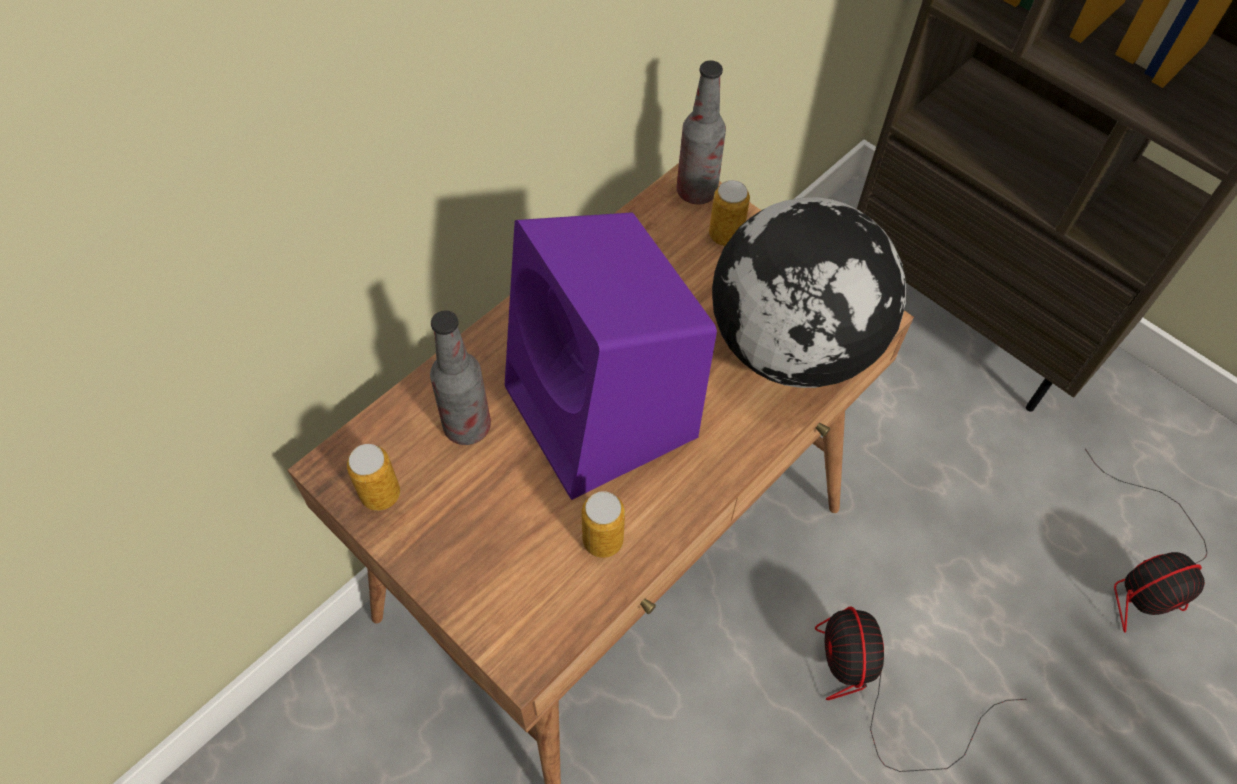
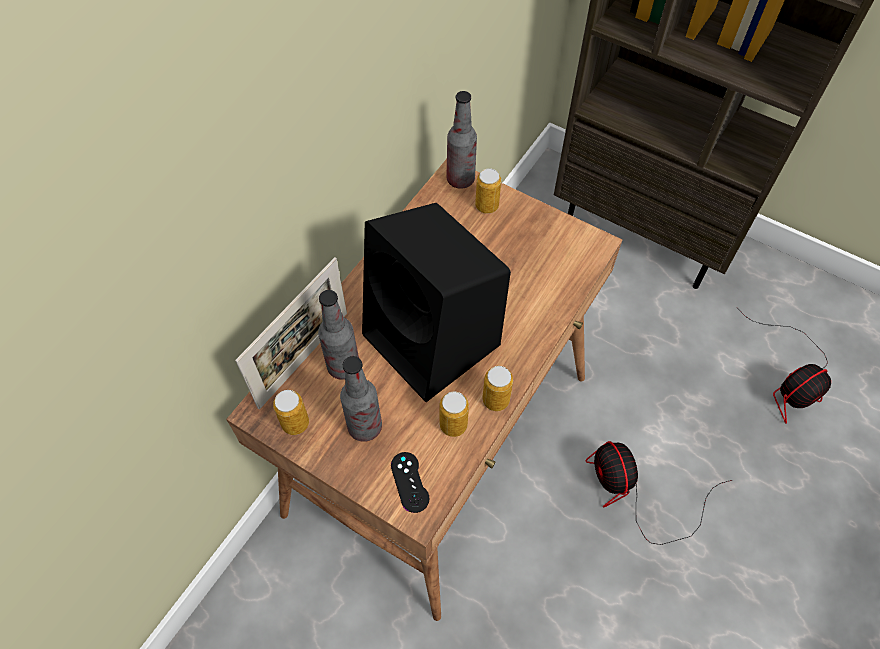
camera: 10 degrees left, 0 degrees up
(415, 405) = (304, 359): none -> picture frame
(476, 518) = (365, 427): none -> bottle
(520, 610) = (410, 482): none -> black game controller
(604, 415) = (434, 341): purple speaker -> black speaker
(673, 516) = (495, 400): none -> can
(794, 346) = (549, 272): globe -> none

